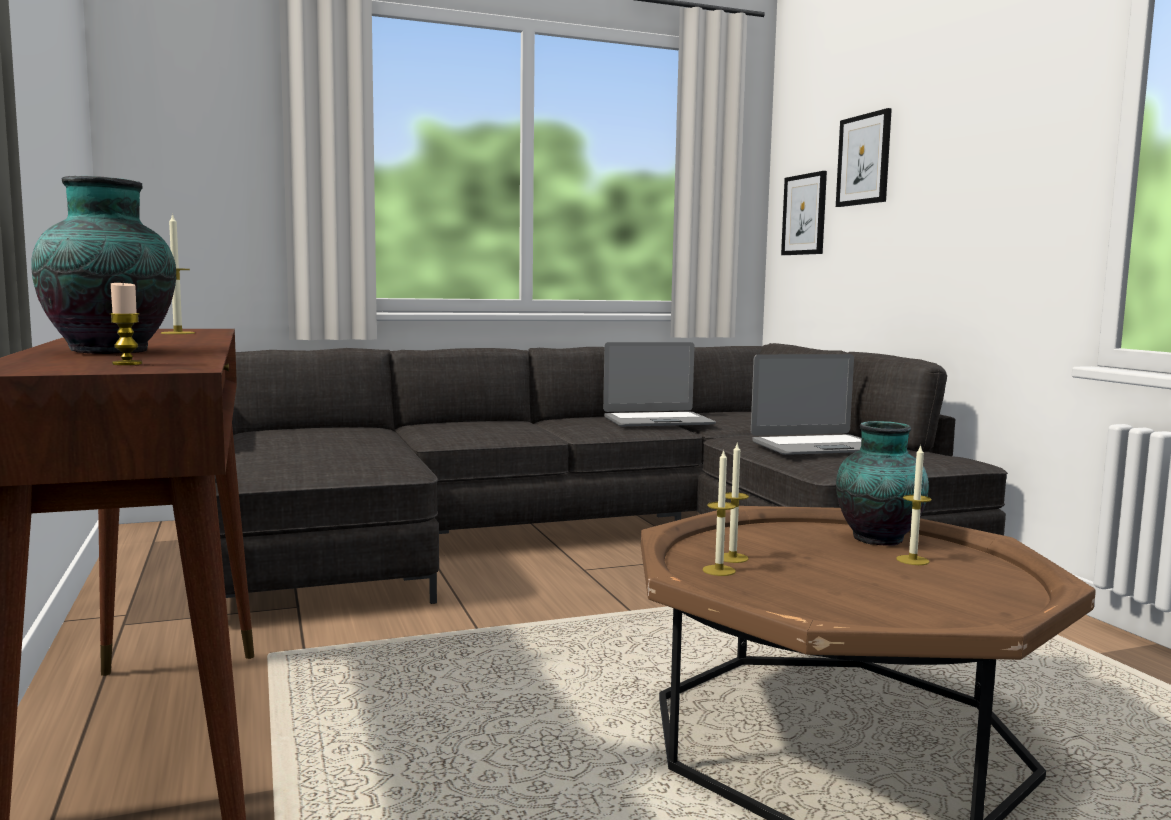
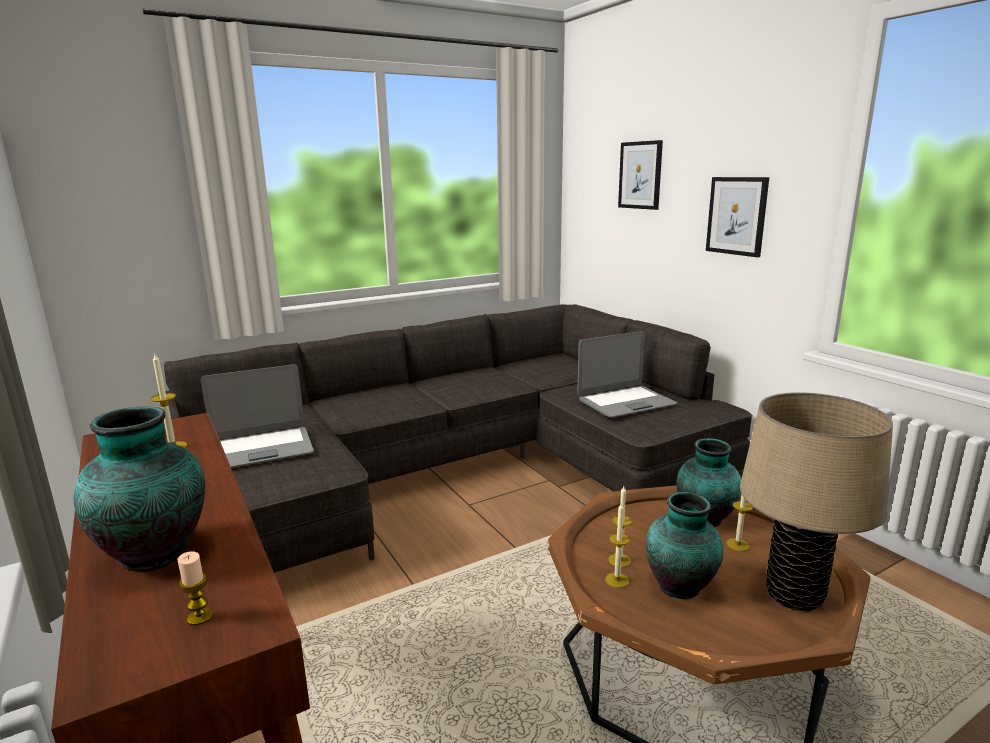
camera: 10 degrees left, 10 degrees up
(657, 421) = (502, 376): laptop -> laptop (261, 449)
(804, 214) = (592, 208): picture -> picture (736, 216)
(807, 582) = (681, 586): none -> vase
(970, 601) = (794, 595): none -> beige table lamp

